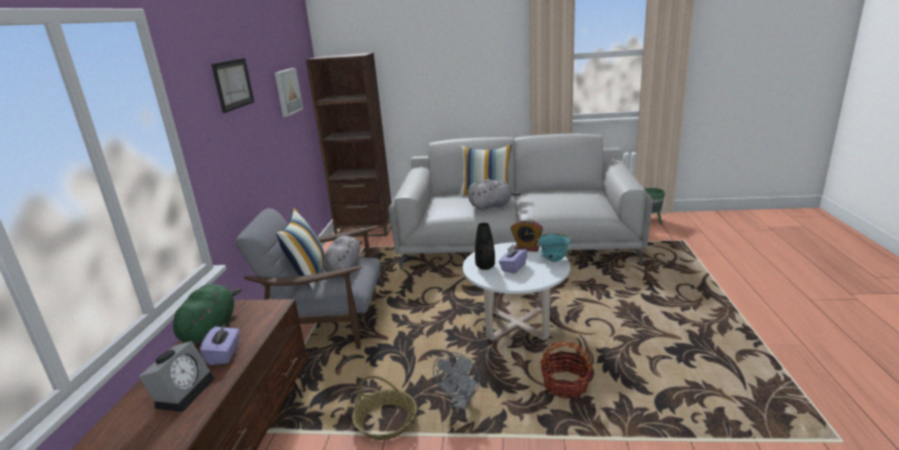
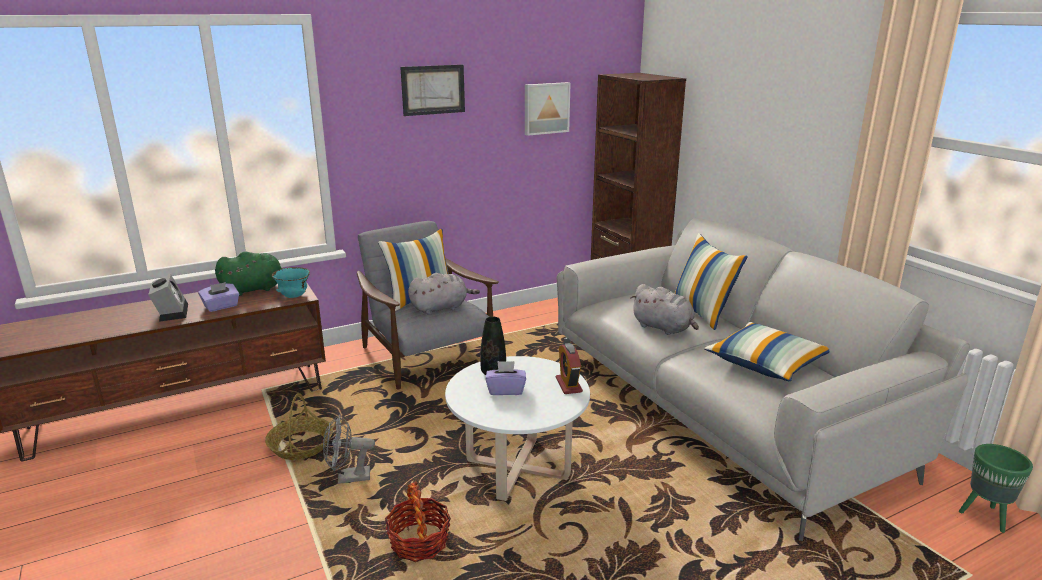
camera: 55 degrees right, 0 degrees up
(184, 391) = (171, 312): alarm clock -> alarm clock turned 90 degrees counterclockwise
(554, 260) = (551, 411): turquoise bowl -> turquoise bowl (293, 297)
(561, 196) = (766, 364): none -> pillow

